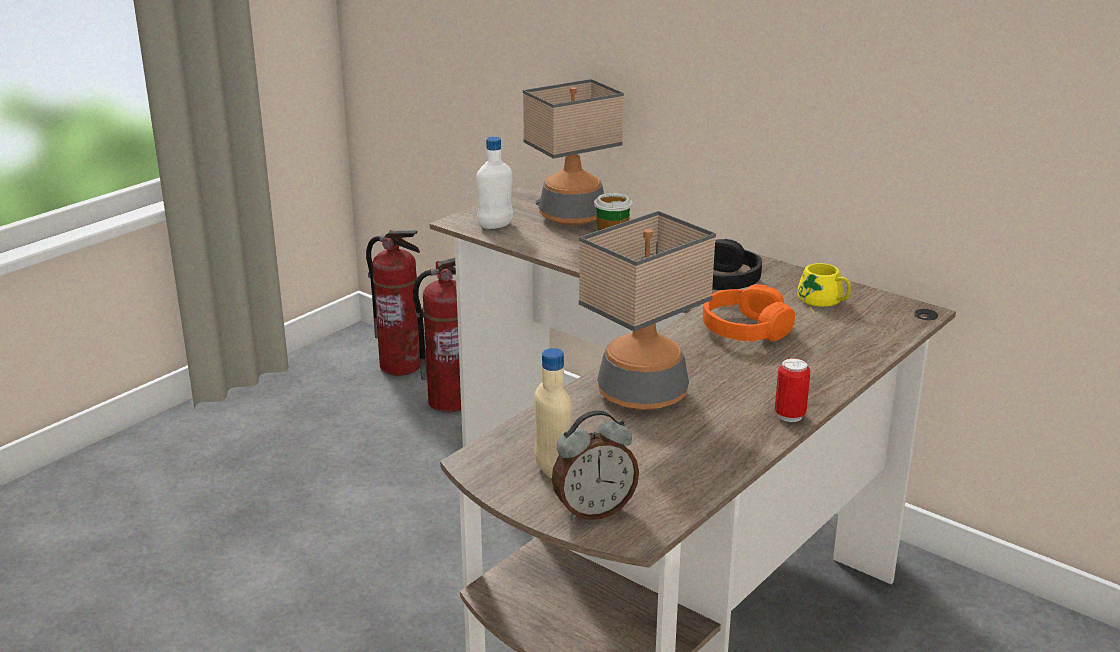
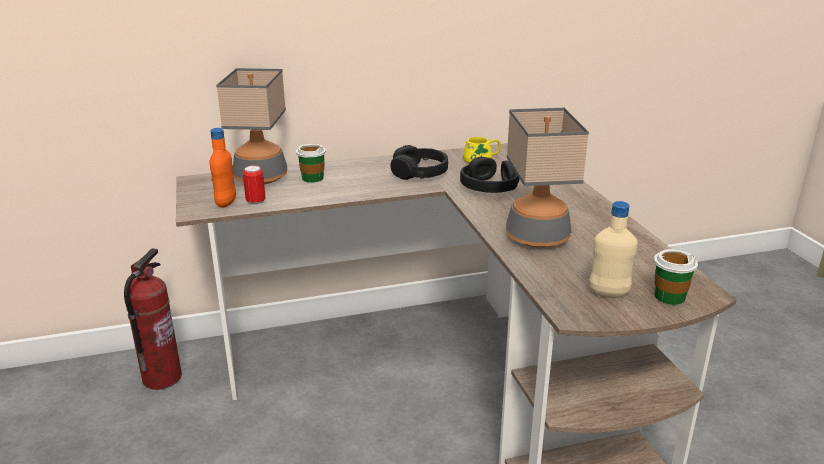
camera: 55 degrees left, 0 degrees up
(401, 365) = (78, 380): fire extinguisher -> none
(495, 226) = (226, 203): white bottle -> orange bottle
(593, 510) = (669, 296): alarm clock -> cup
(745, 329) = (490, 186): orange headphones -> black headphones
(790, 416) = (604, 210): can -> can (256, 202)

